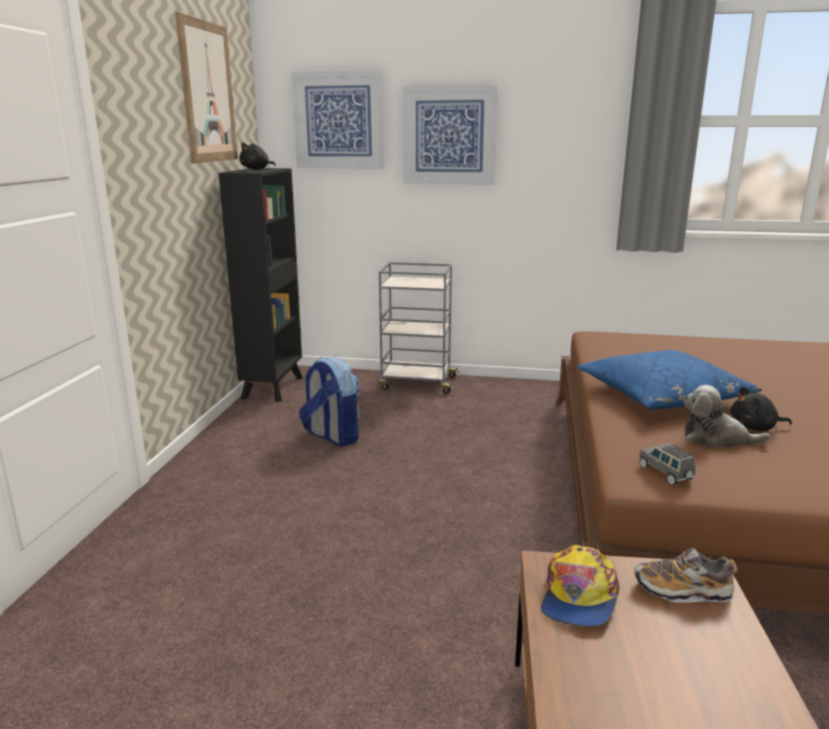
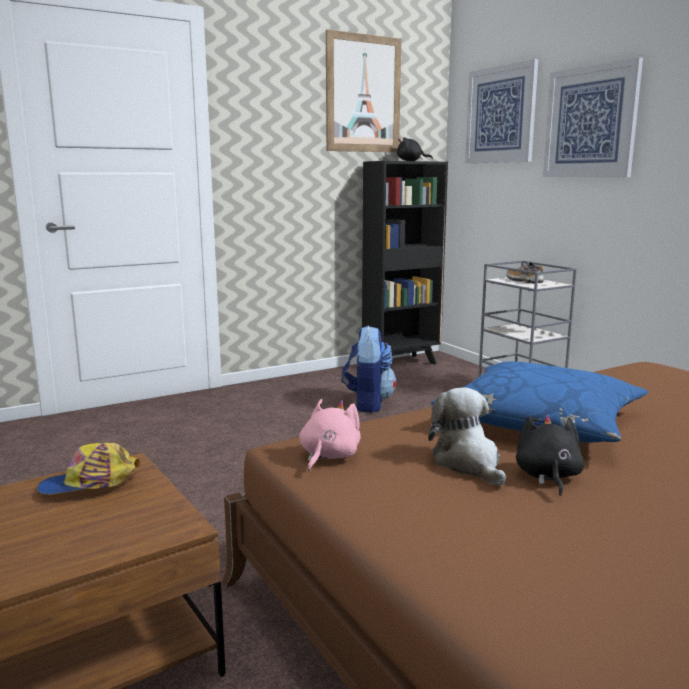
camera: 50 degrees right, 5 degrees down
(665, 473) = (328, 456): grey toy car -> pink plush toy
(682, 591) = (139, 520): shoe -> shoe (524, 281)
(755, 427) = (547, 476): black plush toy -> black plush toy turned 45 degrees clockwise

